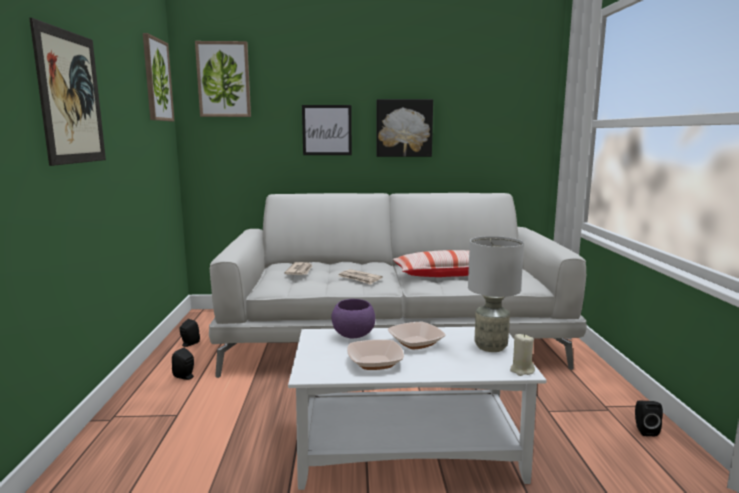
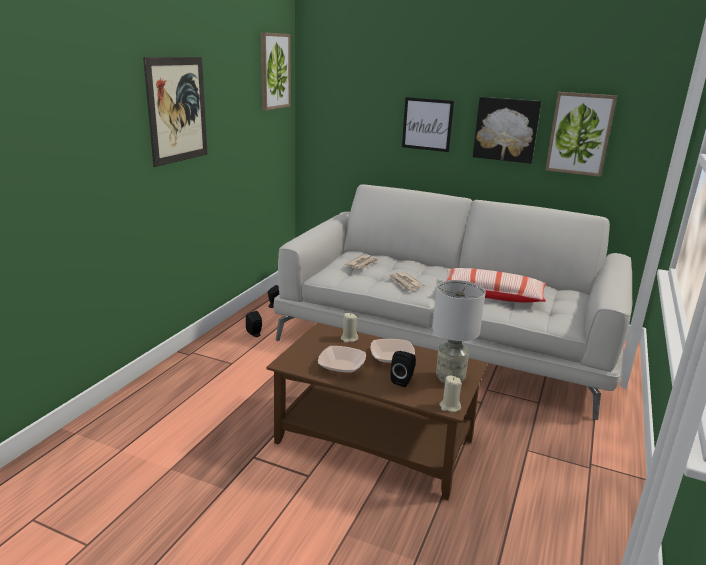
camera: 25 degrees right, 10 degrees up
(224, 79) = (338, 67): picture -> picture (579, 134)
(353, 336) = (349, 339): purple bowl -> beige candle
(410, 448) = (376, 441): white coffee table -> brown coffee table
(644, 430) = (605, 496): black speaker -> black speaker (403, 380)

